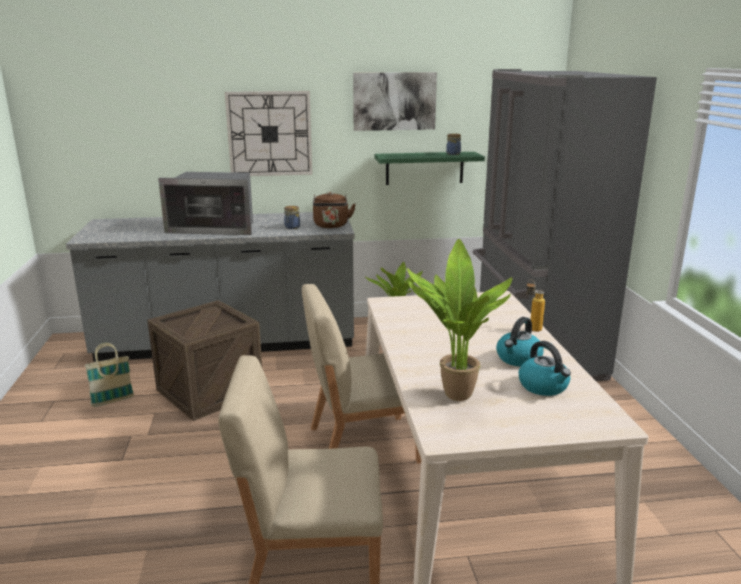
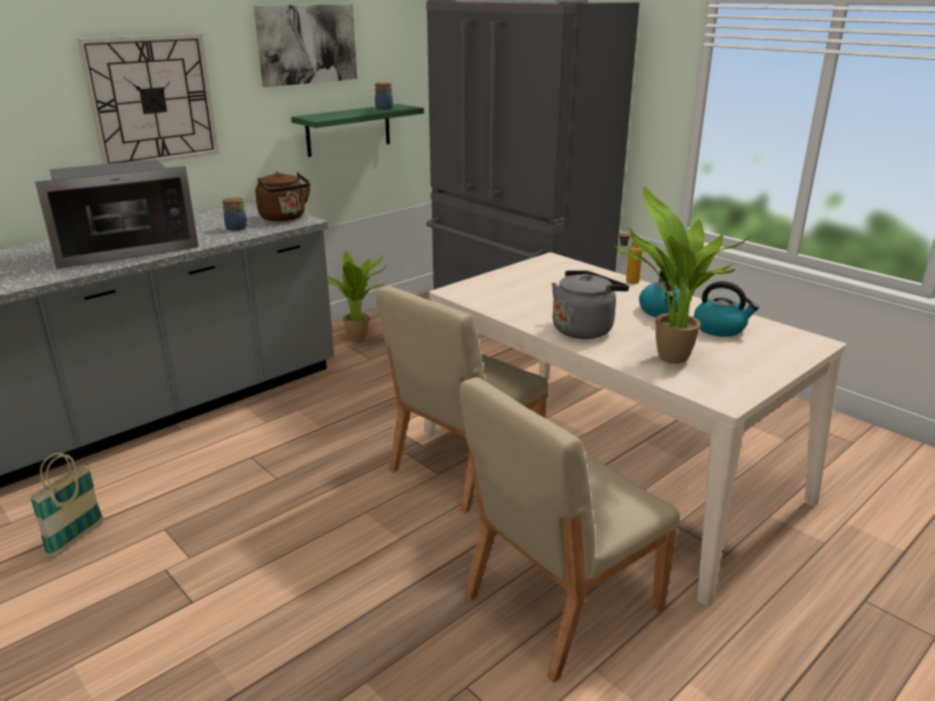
camera: 35 degrees left, 5 degrees up
(209, 391) = (210, 476): crate -> none
(429, 353) = (584, 329): none -> grey kettle

